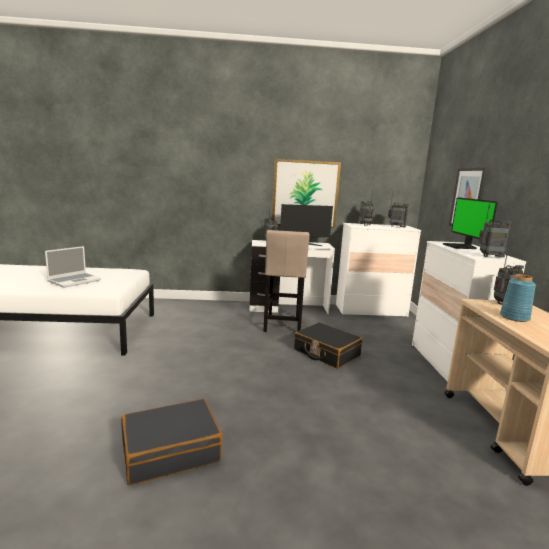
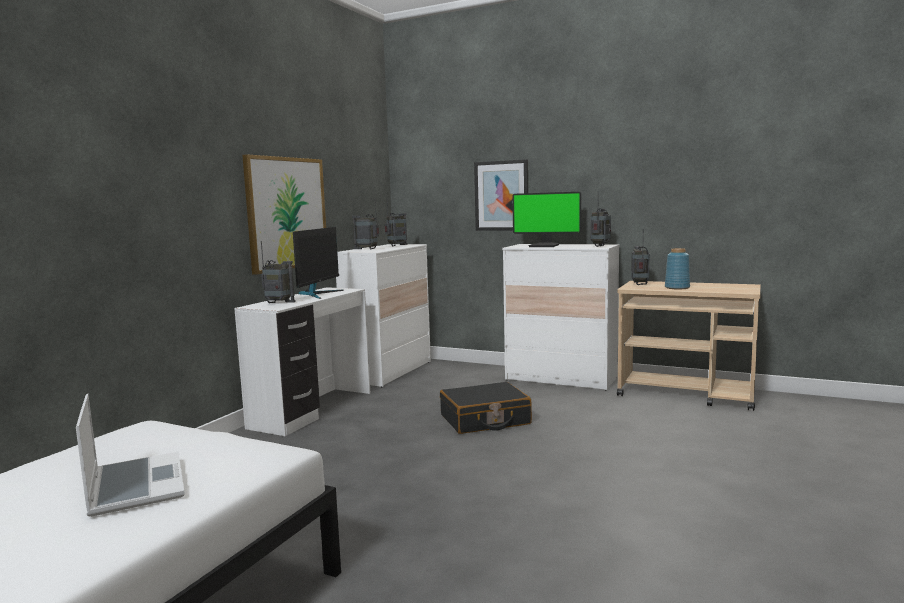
camera: 60 degrees left, 5 degrees down
(170, 450) = (678, 556): black suitcase -> none
(282, 325) = (372, 426): beige stool -> none

